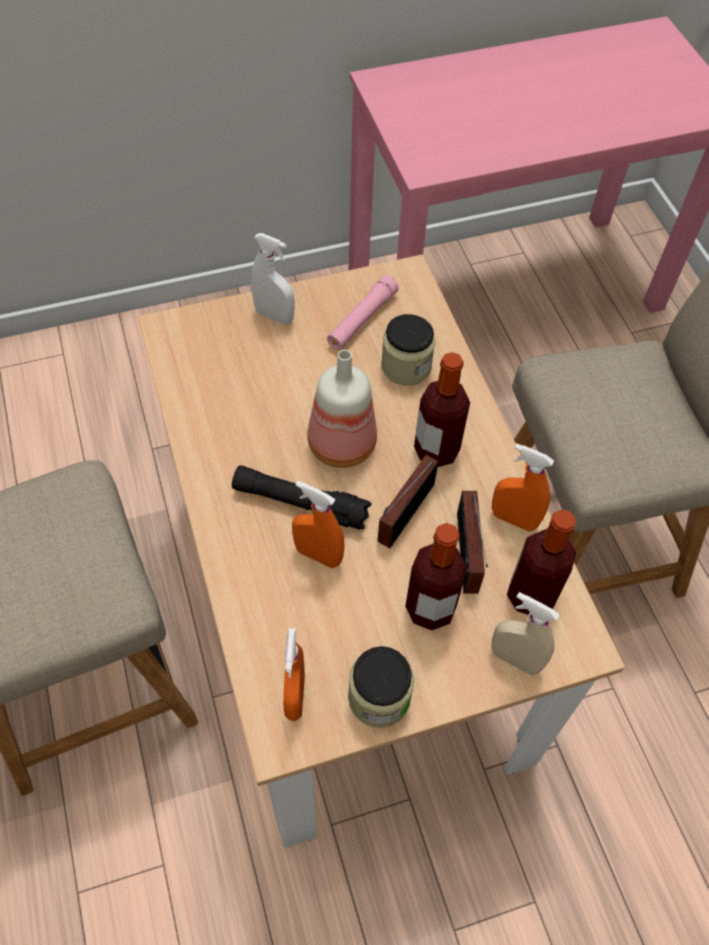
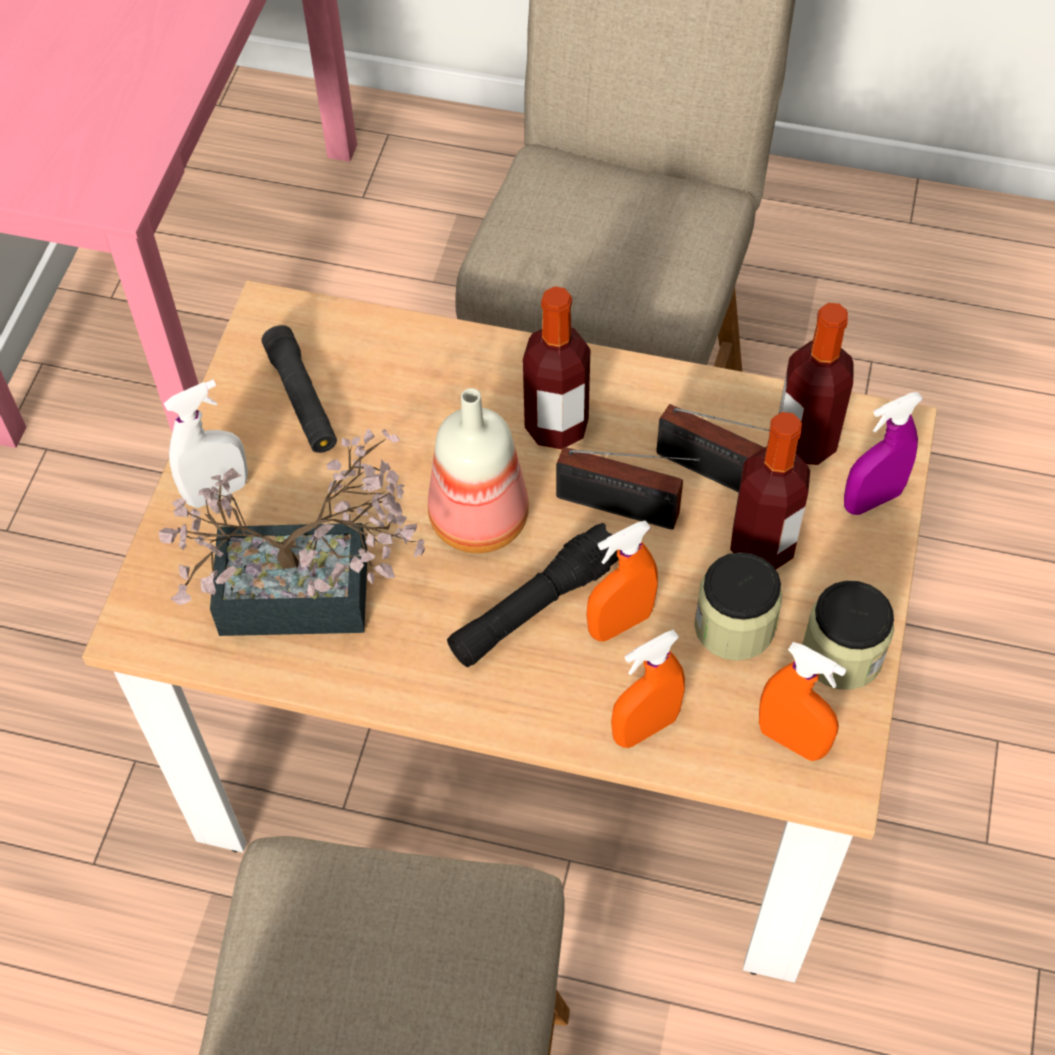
camera: 55 degrees left, 0 degrees up
(238, 393) = (314, 594): none -> potted plant
(362, 320) = (302, 399): pink flashlight -> black flashlight
(402, 516) = (624, 509): radio -> radio turned 45 degrees counterclockwise
(406, 366) = (411, 391): jar -> jar (734, 626)
(514, 519) = (700, 403): orange spray bottle -> orange spray bottle (645, 728)
(515, 659) = (872, 500): beige spray bottle -> purple spray bottle

